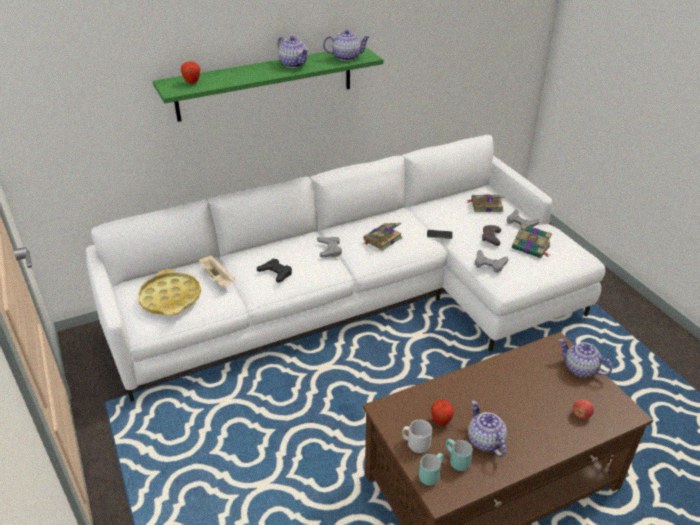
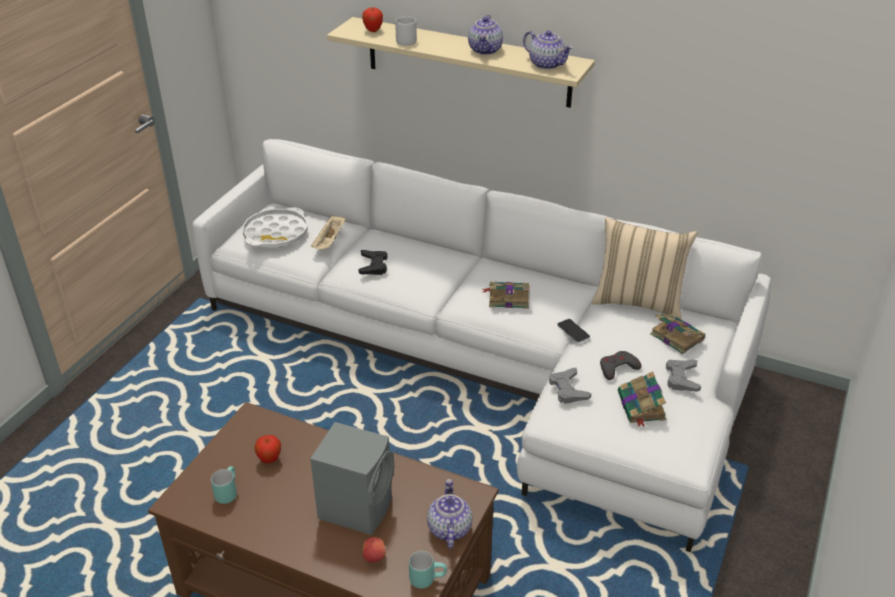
camera: 50 degrees right, 0 degrees up
(170, 298) = (276, 234): yellow tray -> white tray
(265, 83) = (468, 62): green shelf -> beige shelf
(329, 249) = (449, 276): grey game controller -> none
(416, 443) = (226, 456): grey mug -> grey mug (405, 40)
(430, 474) = (197, 483): turquoise mug -> turquoise mug (427, 578)
(438, 201) = (638, 302): none -> beige pillow
(484, 441) = (270, 500): teapot -> none
(527, 399) = (357, 506): none -> grey speaker

